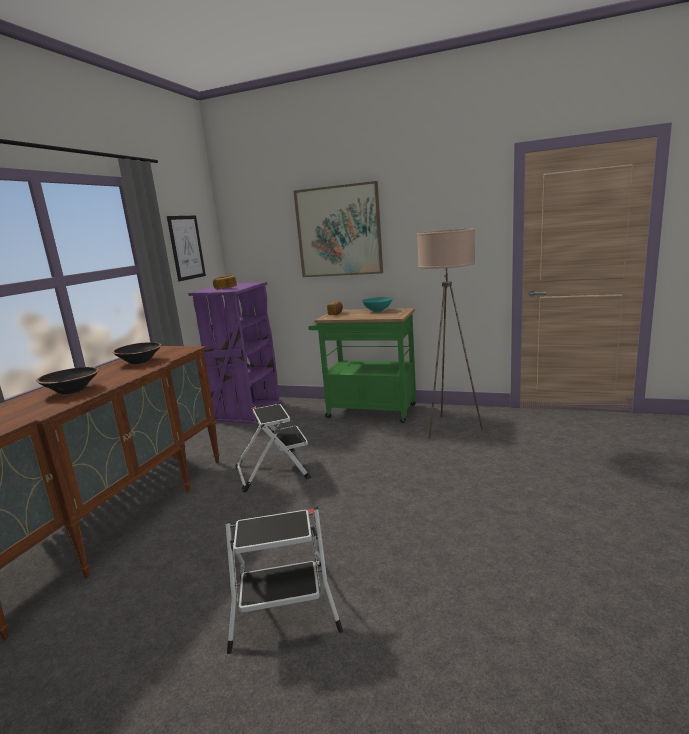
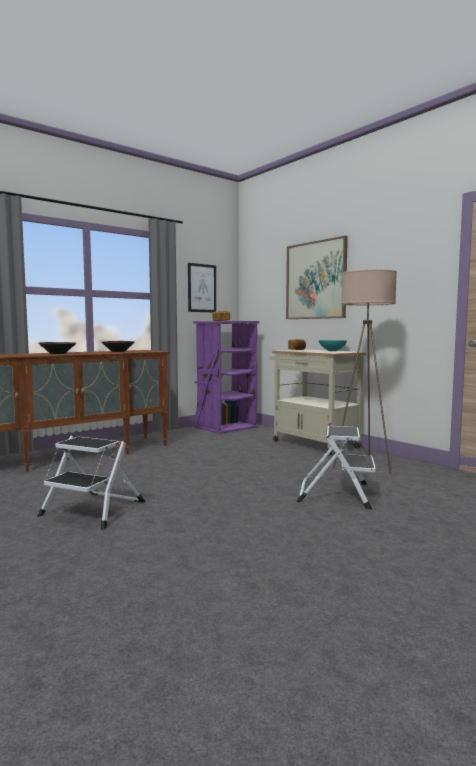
camera: 30 degrees right, 10 degrees down
(273, 470) = (191, 456): step ladder -> step ladder (336, 493)
(368, 411) = (313, 444): green cart -> beige cart

